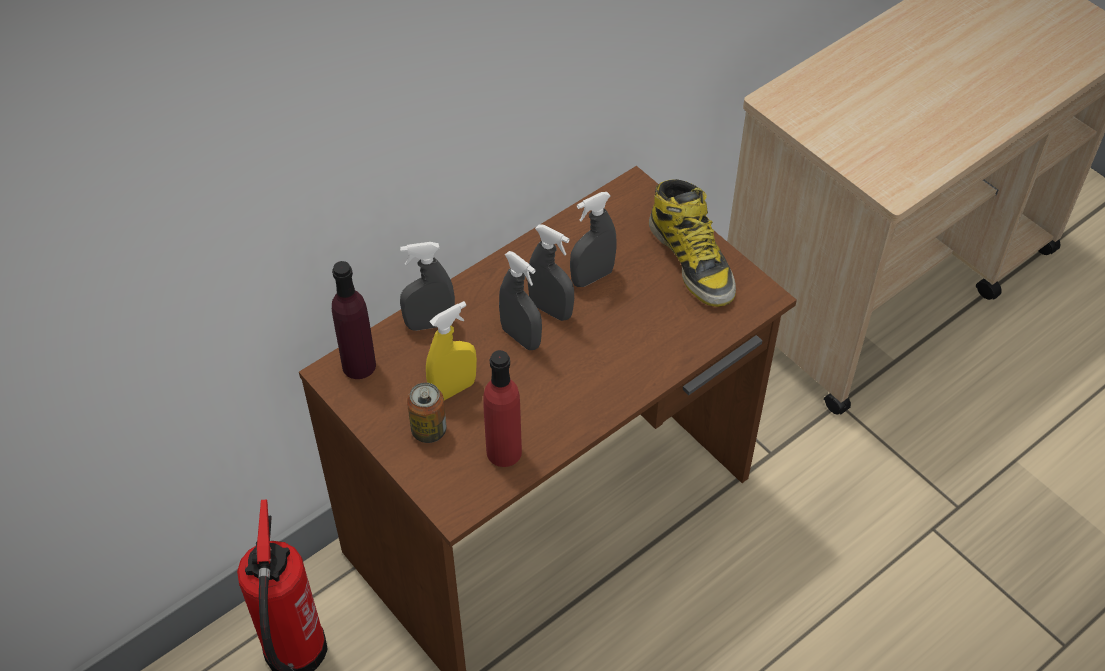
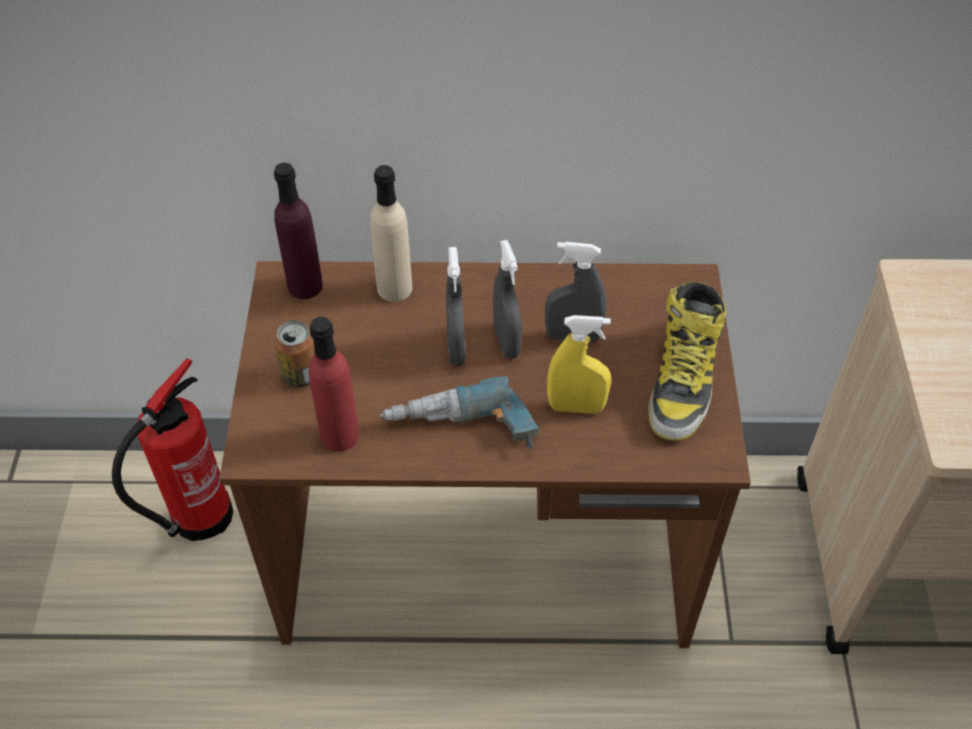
camera: 40 degrees right, 0 degrees up
(430, 324) = (394, 288): grey spray bottle -> beige bottle
(453, 389) = (356, 354): yellow spray bottle -> yellow spray bottle (576, 407)
(586, 394) = (459, 434): none -> power drill

